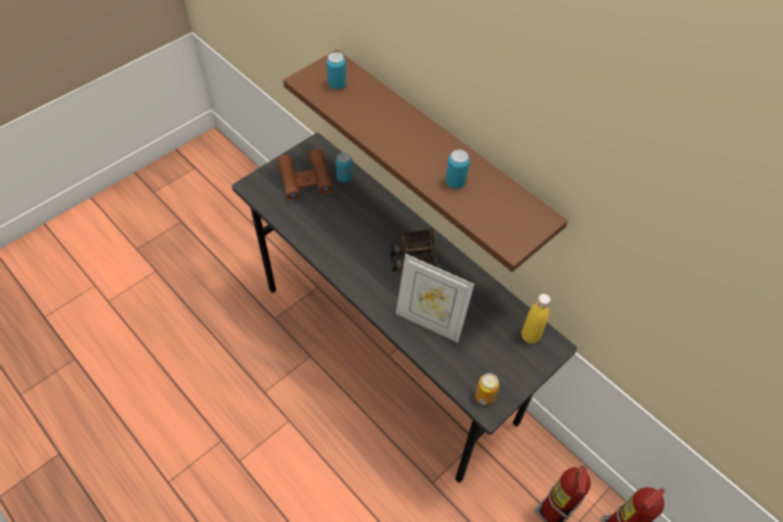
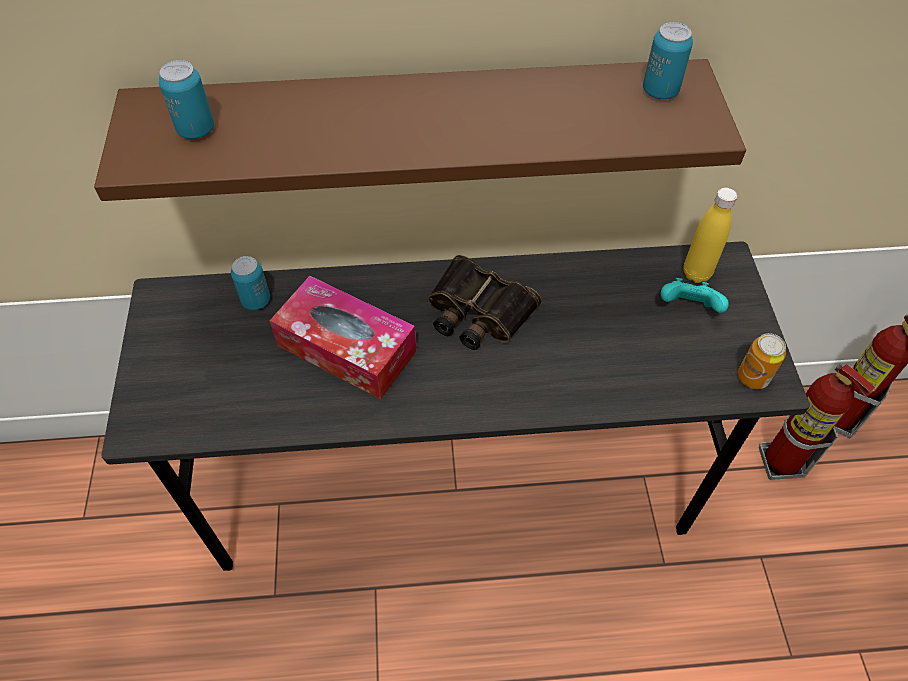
camera: 50 degrees left, 0 degrees up
(305, 179) = (205, 350): brown binoculars -> none
(350, 225) = (346, 348): none -> tissue box
(429, 322) = (593, 362): picture frame -> none
(455, 182) = (541, 118): can -> can (660, 91)
(502, 344) = (688, 308): none -> turquoise game controller

